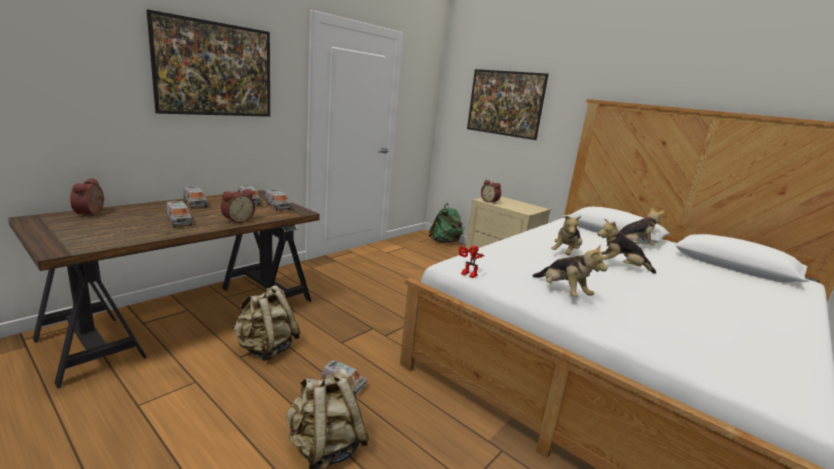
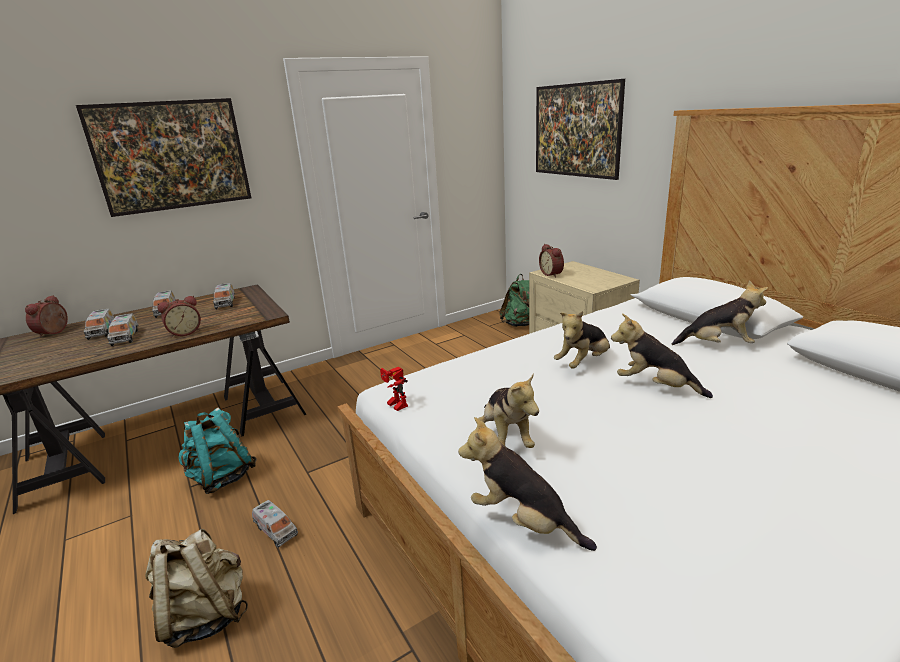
camera: 20 degrees right, 5 degrees up
(266, 349) = (221, 477): beige backpack -> turquoise backpack
(277, 206) = (250, 307): toy truck -> toy truck (102, 331)
(618, 334) = (523, 522): none -> plush toy

